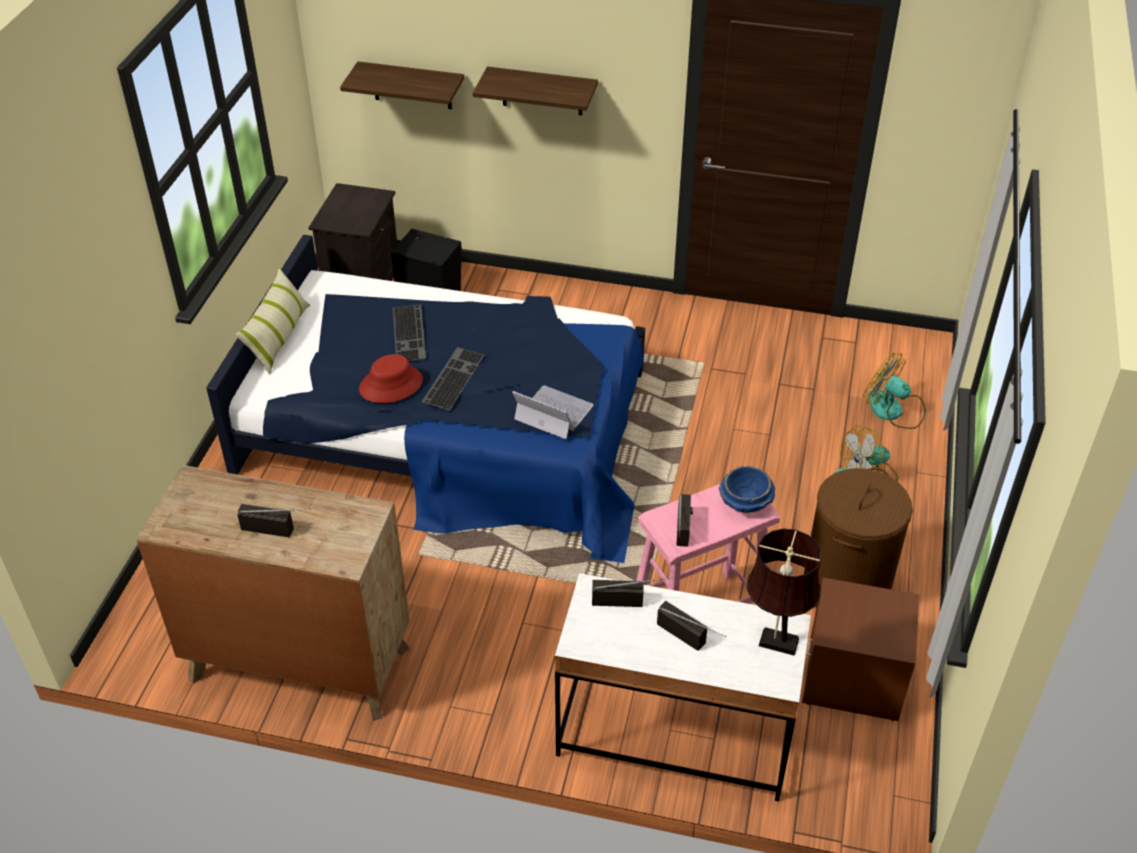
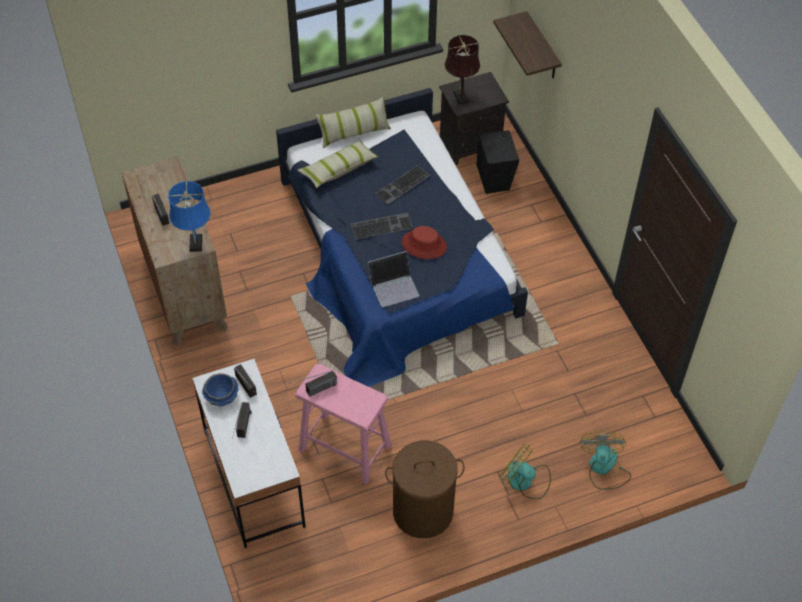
camera: 55 degrees right, 10 degrees up
(322, 374) = (338, 169): none -> pillow
(362, 518) = (195, 245): none -> blue table lamp
(391, 385) = (354, 202): red hat -> red hat (424, 244)
(542, 91) = (587, 108): shelf -> none
(553, 412) = (394, 286): laptop -> laptop turned 75 degrees clockwise
(745, 503) = (363, 407): blue bowl -> blue bowl (222, 397)
(774, 641) = (268, 468): brown table lamp -> brown table lamp (460, 96)
(853, 679) = (355, 546): brown nightstand -> none

